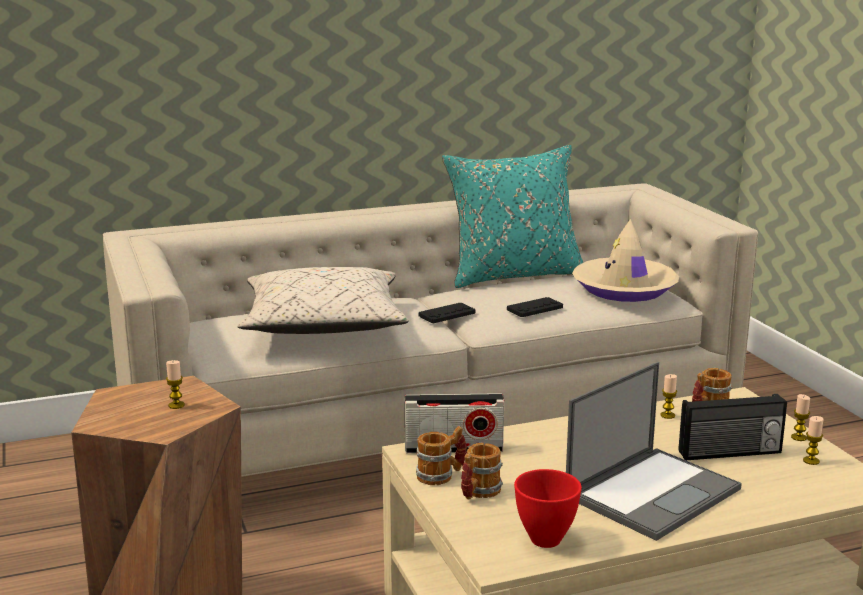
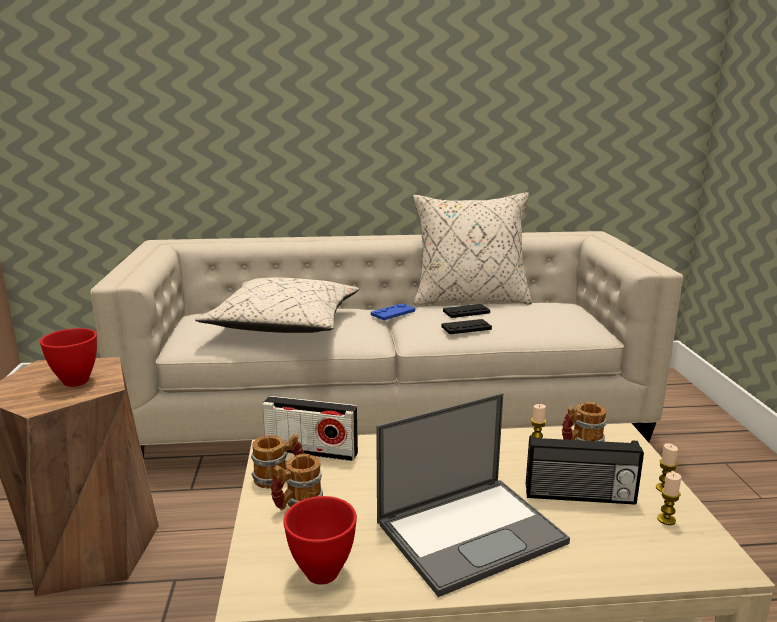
camera: 15 degrees right, 0 degrees up
(176, 405) = (76, 382): candle -> red bowl
(437, 299) = (393, 313): none -> blue game controller
(447, 314) = (390, 326): black game controller -> black game controller (466, 312)
(513, 275) = (469, 299): turquoise pillow -> beige pillow
(624, 289) = (556, 318): beige hat -> none

